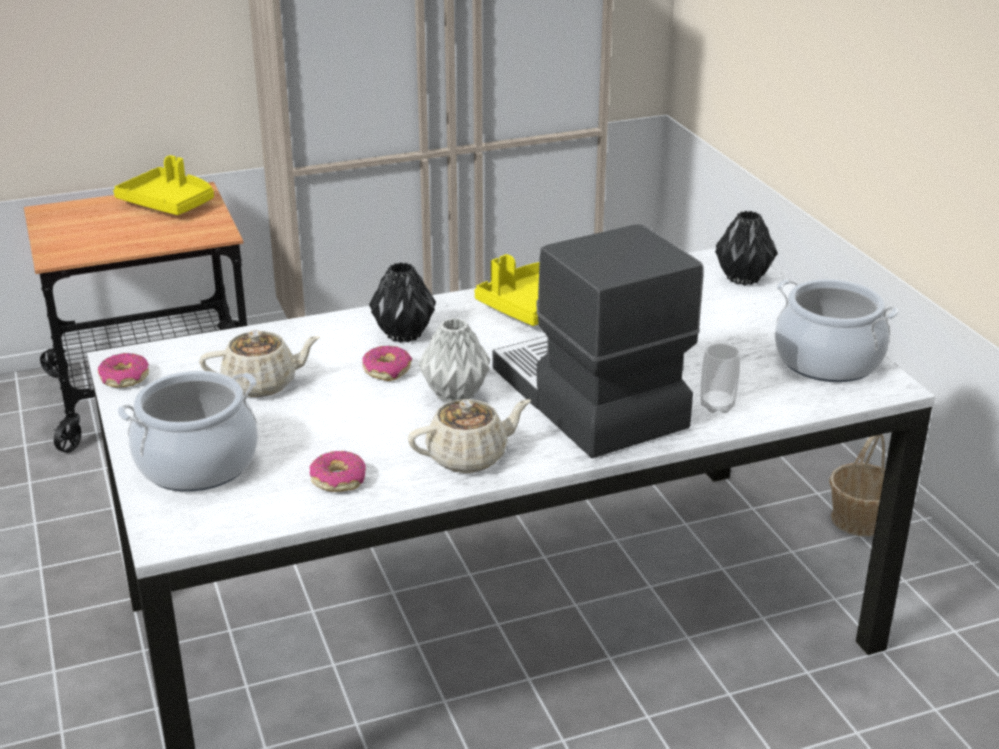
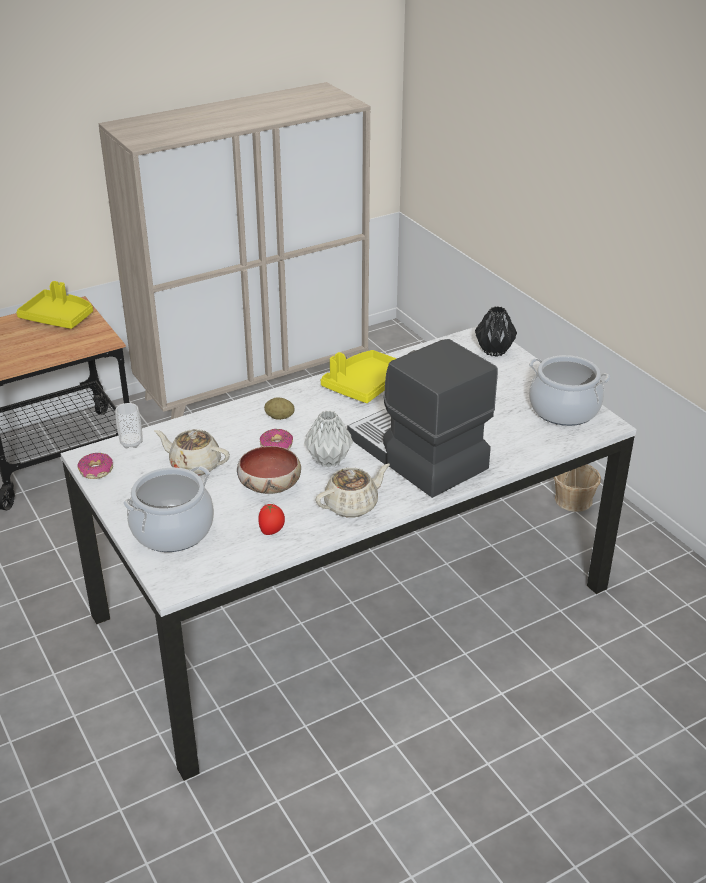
camera: 10 degrees left, 5 degrees up
(262, 384) = (194, 465): beige teapot -> beige teapot turned 135 degrees counterclockwise
(338, 479) = (272, 531): donut -> tomato
(356, 420) = (268, 486): none -> bowl
(405, 335) = (279, 417): black vase -> potato
(717, 406) = (502, 450): cup -> cup (131, 443)

